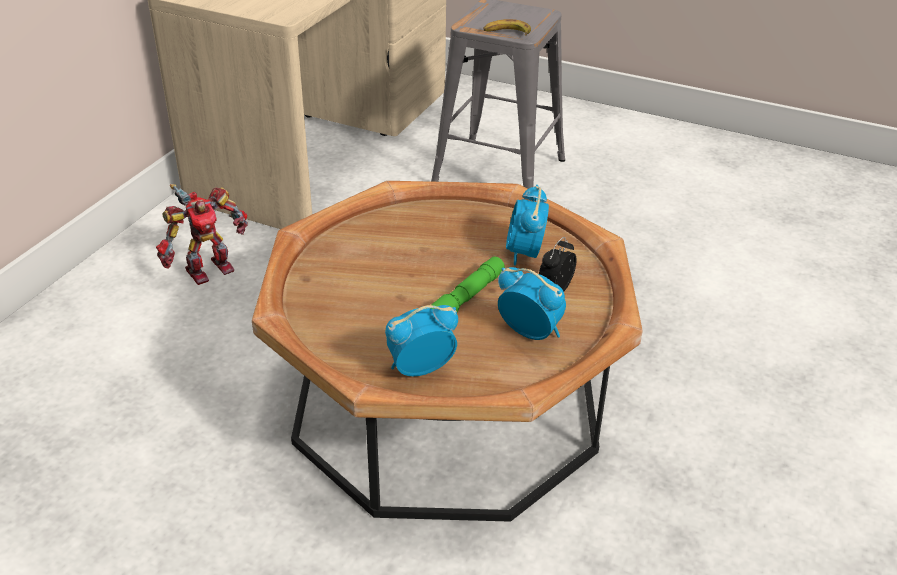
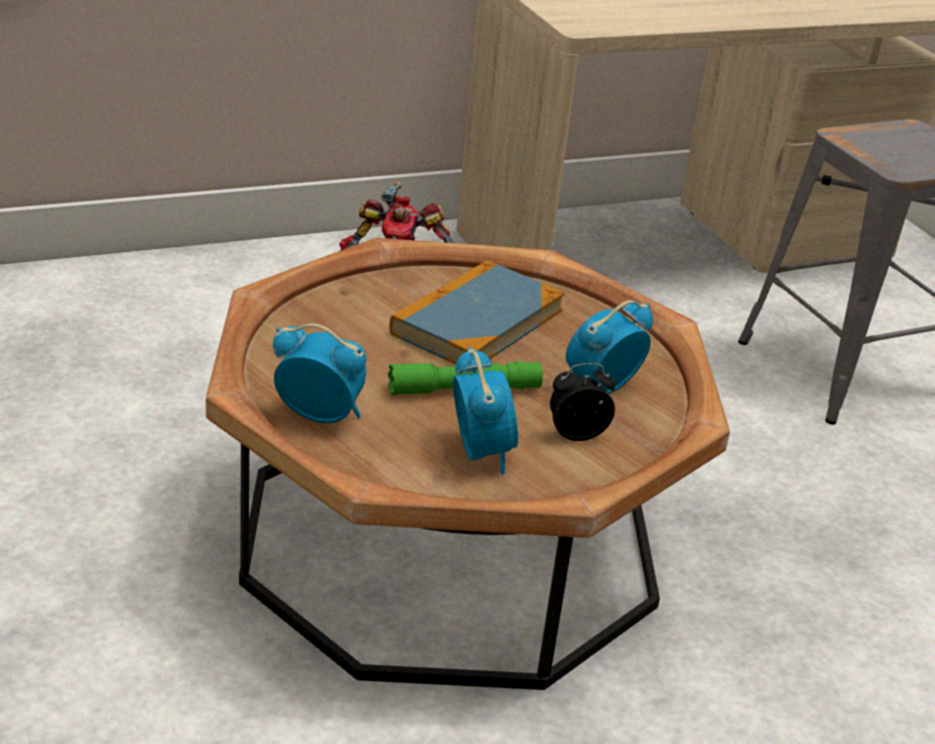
camera: 40 degrees right, 5 degrees down
(407, 252) = (477, 321): none -> book
(506, 33) = (880, 159): banana -> none

